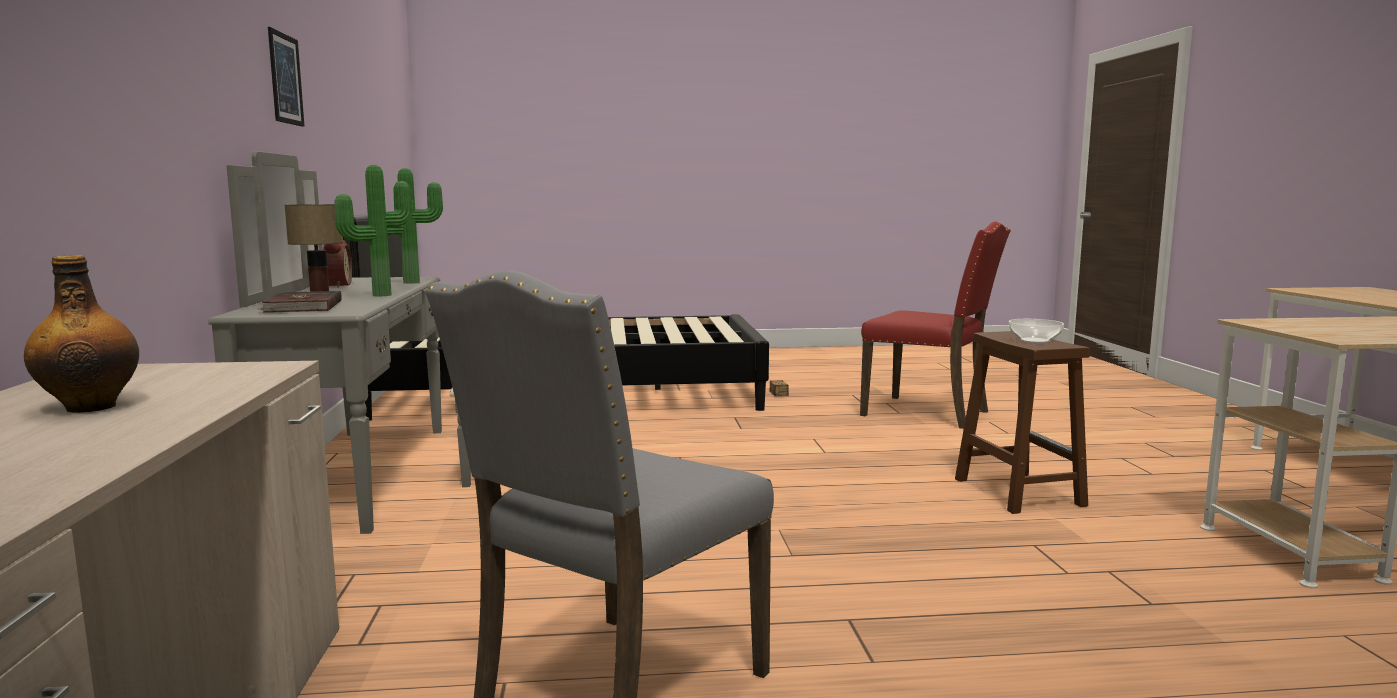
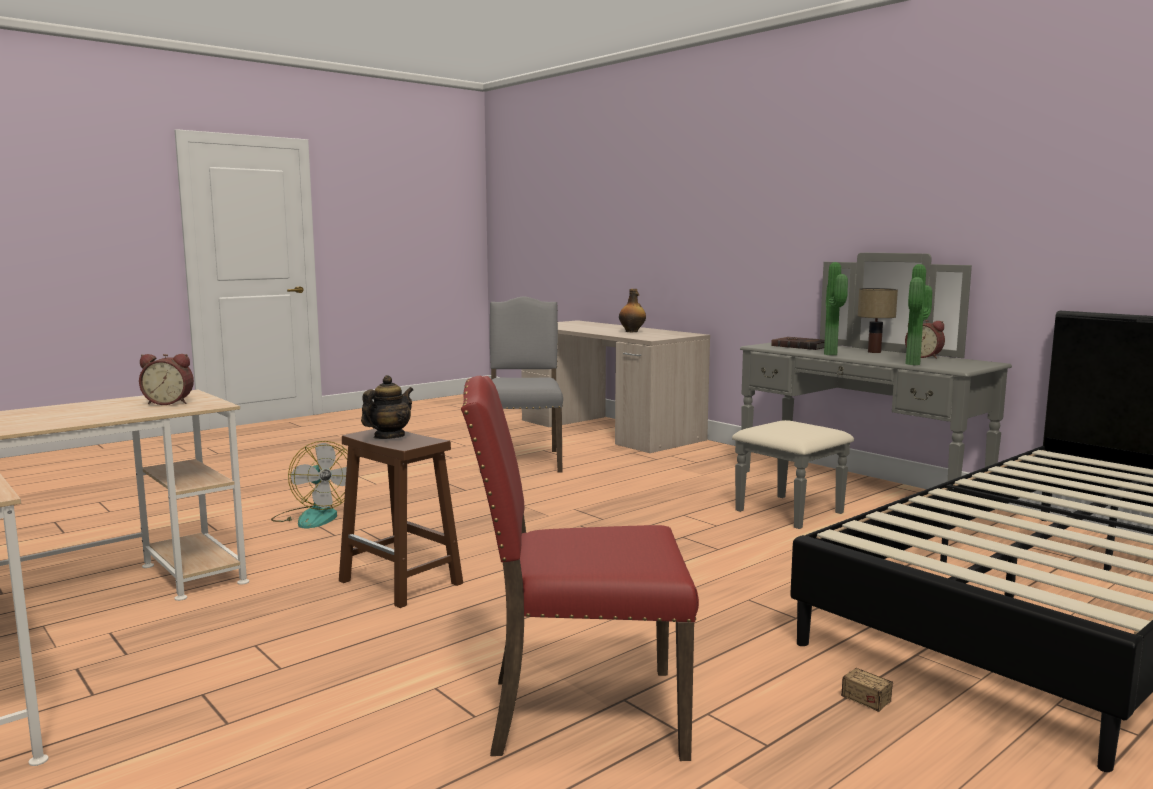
camera: 145 degrees right, 0 degrees up
(285, 79) = (959, 192): picture -> none
(1035, 340) = (388, 437): bowl -> teapot
(1161, 622) = (313, 517): none -> fan
(1327, 328) = (169, 402): none -> alarm clock

